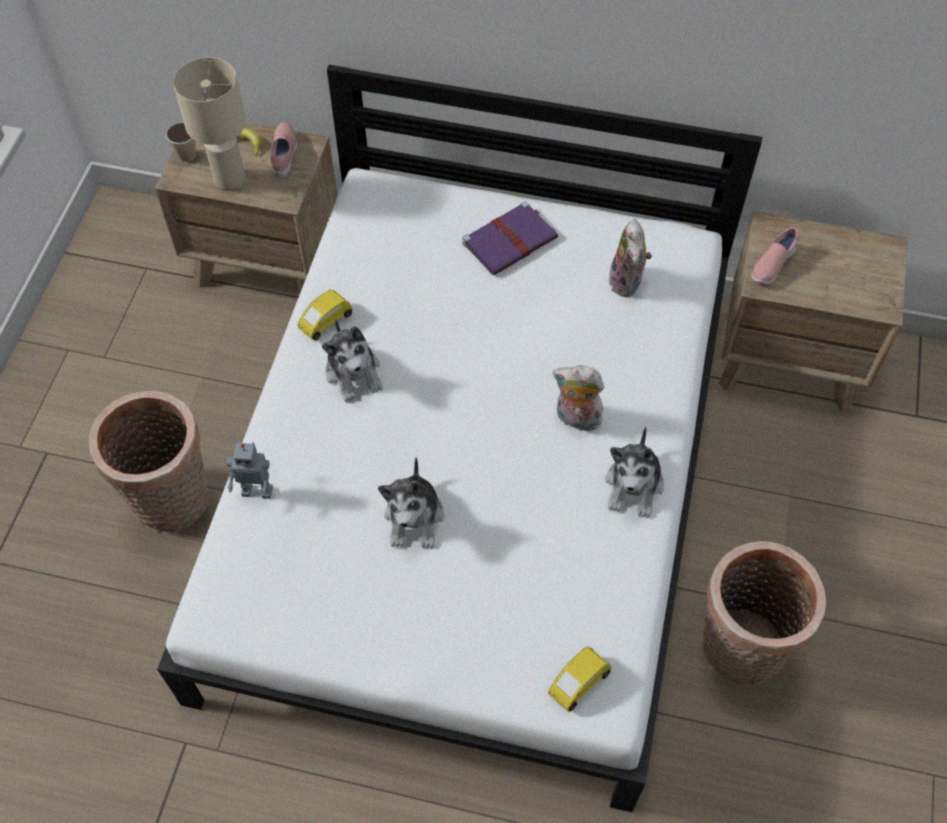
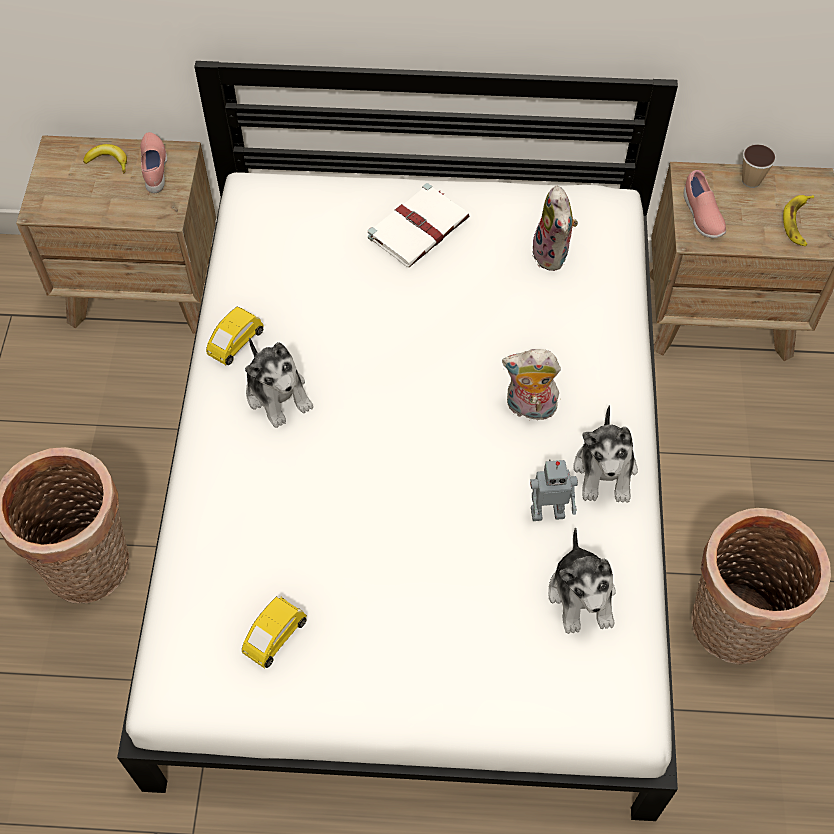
camera: 10 degrees left, 0 degrees up
(187, 155) = (46, 183): cup -> cup (751, 180)
(229, 179) = (99, 202): beige table lamp -> none
(257, 489) = (197, 539): toy robot -> toy robot (547, 511)
(414, 517) = (377, 542): plush toy -> plush toy (582, 595)
(511, 240) = (419, 227): purple book -> white book
(578, 682) = (590, 693): yellow toy car -> yellow toy car (274, 636)
(771, 265) = (701, 216): pink shoe -> pink shoe turned 45 degrees counterclockwise
(862, 284) = (798, 223): none -> banana

